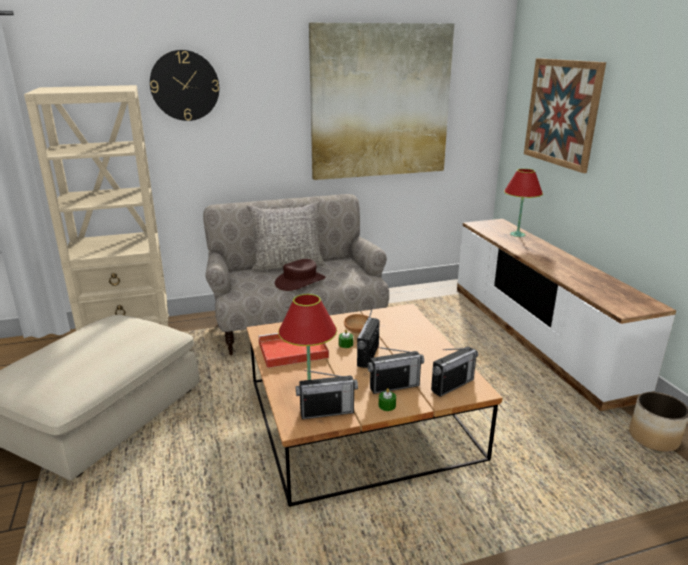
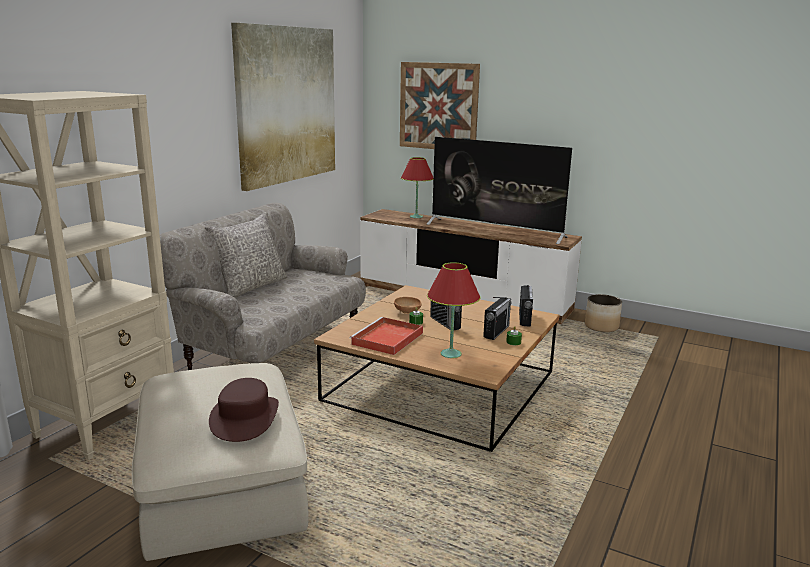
camera: 45 degrees left, 5 degrees down
(185, 85) = (127, 91): wall clock -> none
(300, 281) = (293, 294): brown hat -> brown hat (244, 418)
(327, 412) = (489, 360): radio -> none
(571, 272) = (495, 231): none -> television

